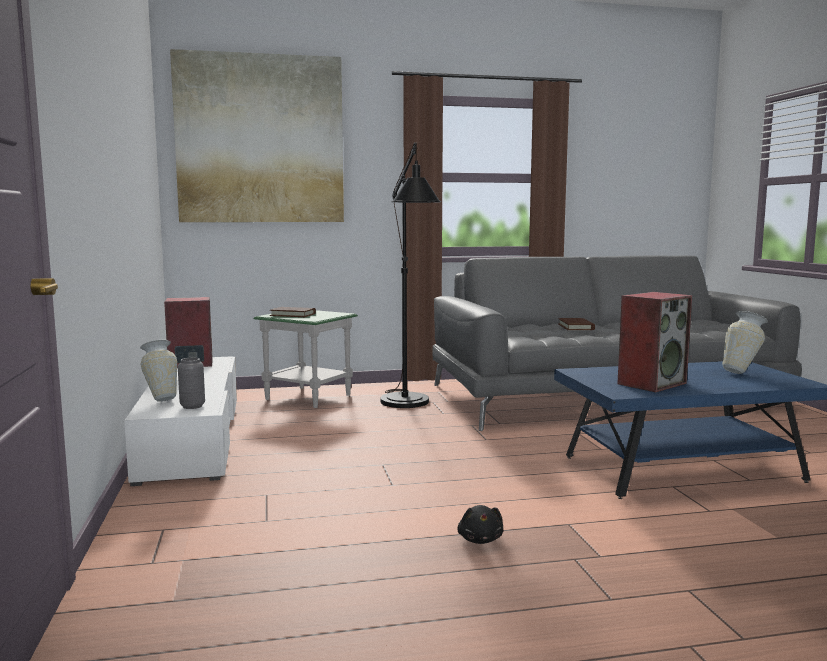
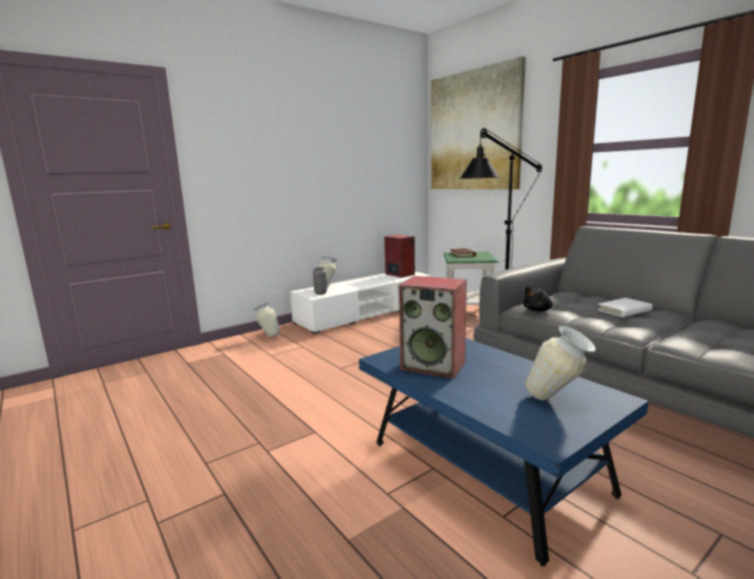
camera: 65 degrees right, 5 degrees up
(159, 512) = (268, 335): none -> vase
(480, 539) = (274, 408): black plush toy -> black plush toy (538, 310)
(576, 327) = (624, 310): brown book -> white book

